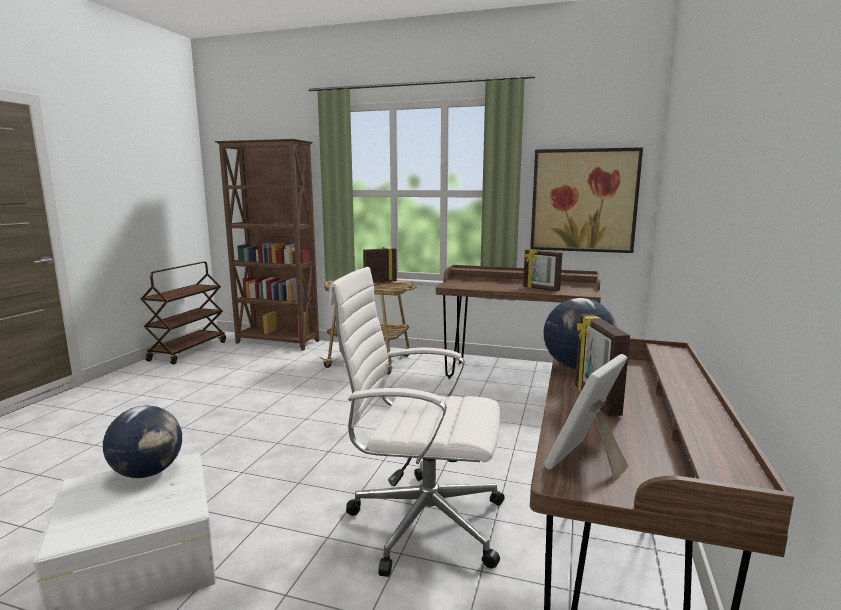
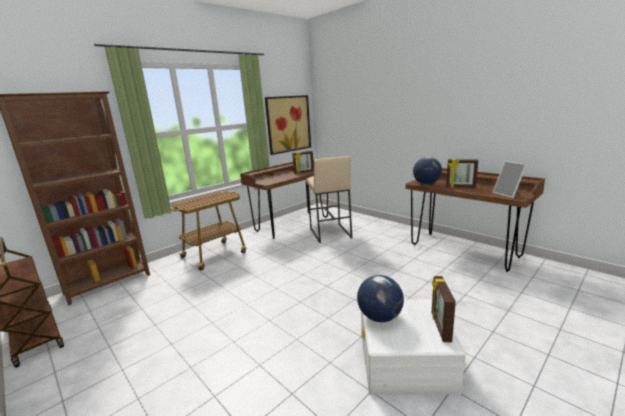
camera: 60 degrees left, 5 degrees up
(380, 282) = (207, 197): picture frame -> picture frame (440, 327)
(422, 521) = (408, 272): white office chair -> none
(516, 411) = (329, 233): none -> beige stool

